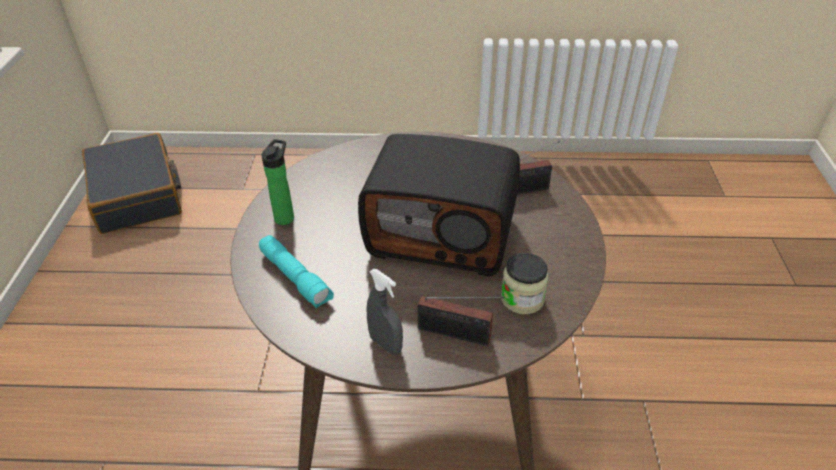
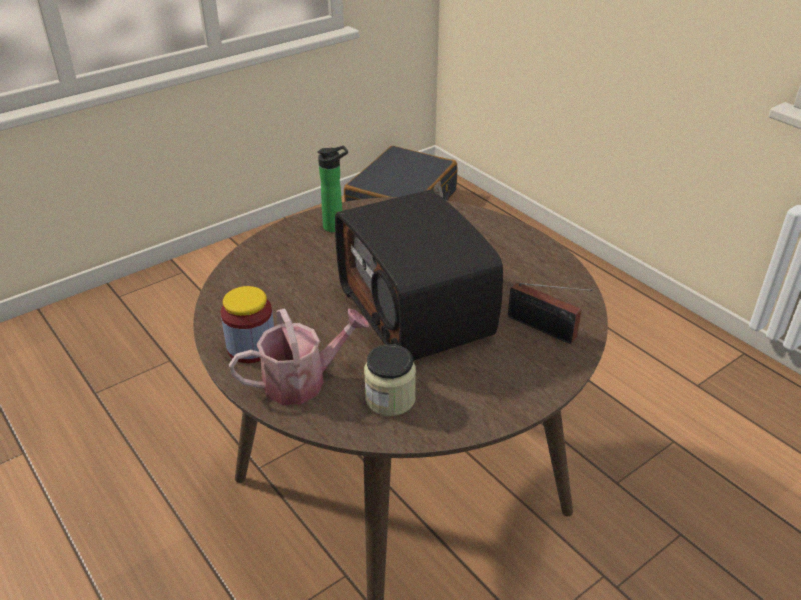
camera: 50 degrees right, 5 degrees down
(296, 278) = (275, 267): turquoise flashlight -> none
(385, 344) = (251, 347): grey spray bottle -> jar
(458, 334) = (303, 381): radio -> watering can

